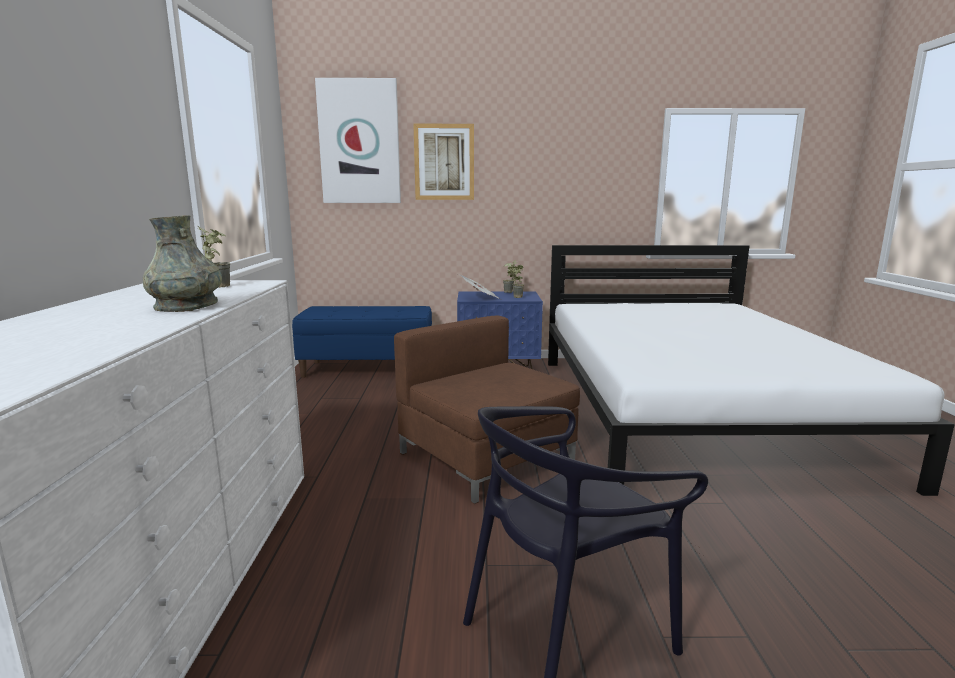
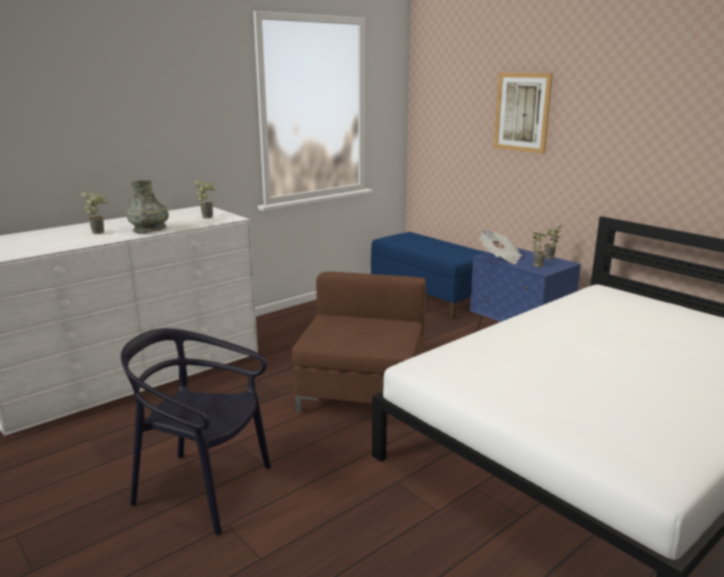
camera: 50 degrees right, 5 degrees up
(97, 323) = (100, 232): none -> potted plant
(359, 142) = (457, 90): picture -> none

